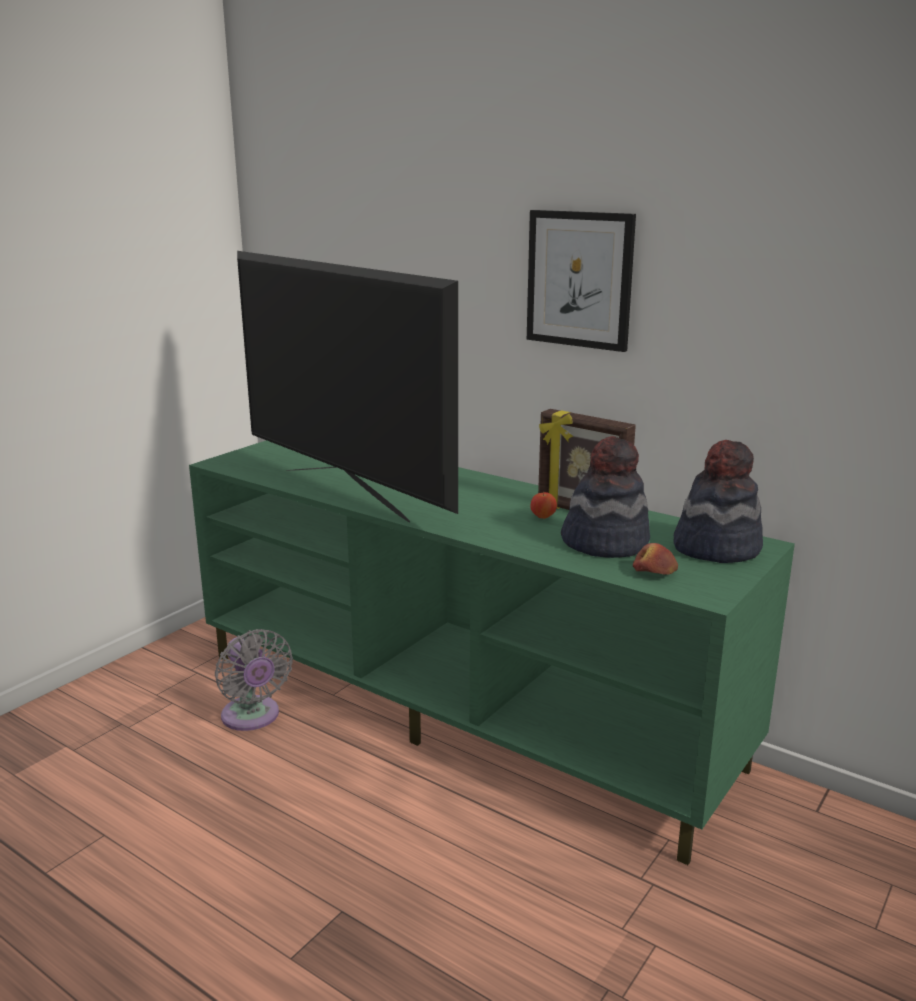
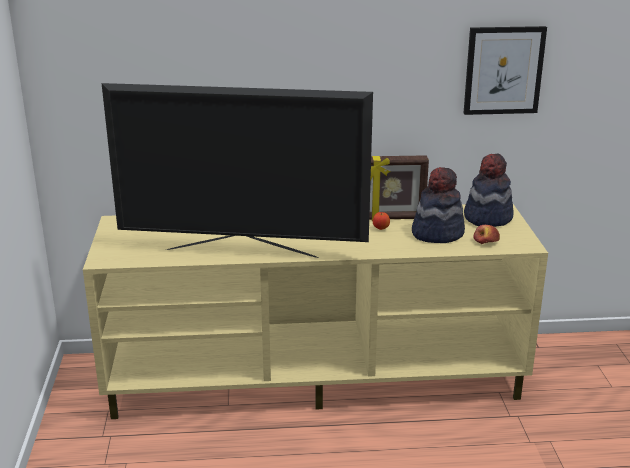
camera: 40 degrees left, 5 degrees up
(252, 717) = (198, 443): grey fan -> none
(459, 709) = (316, 377): green tv stand -> beige tv stand
(579, 279) = (363, 66): picture -> picture (503, 70)

